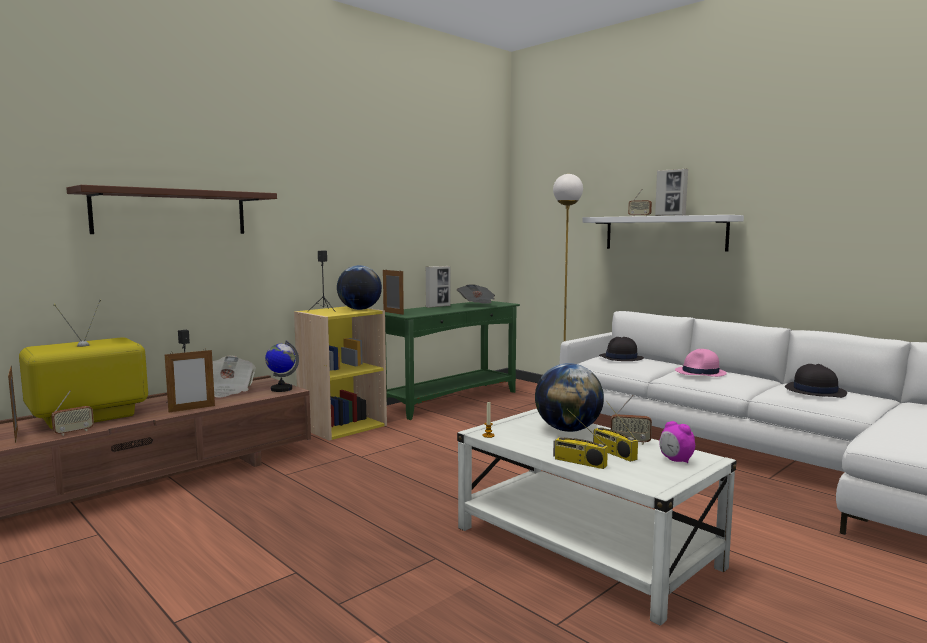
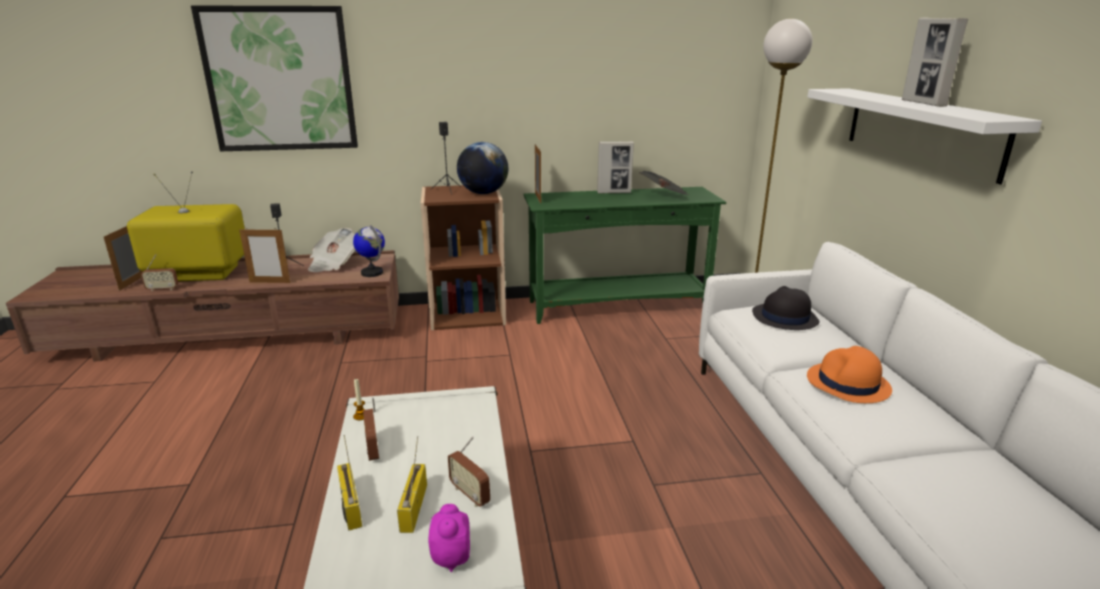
camera: 35 degrees right, 15 degrees up
(171, 212) = (280, 80): brown shelf -> picture
(343, 426) = (468, 314): yellow bookcase -> brown bookcase
(568, 430) = (451, 439): globe -> none
(639, 216) = (888, 96): radio -> radio (373, 449)
(700, 373) = (848, 384): pink hat -> orange hat
(814, 391) = (979, 497): black hat -> none

